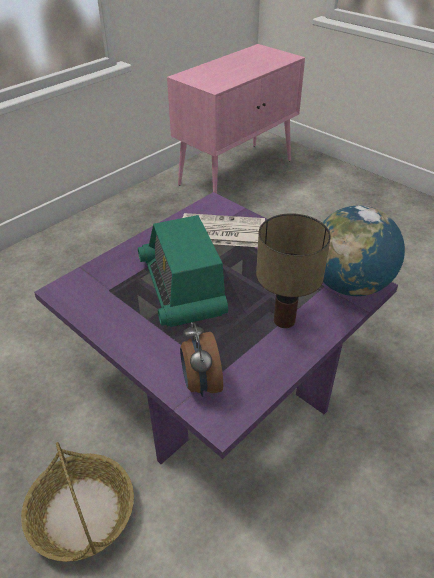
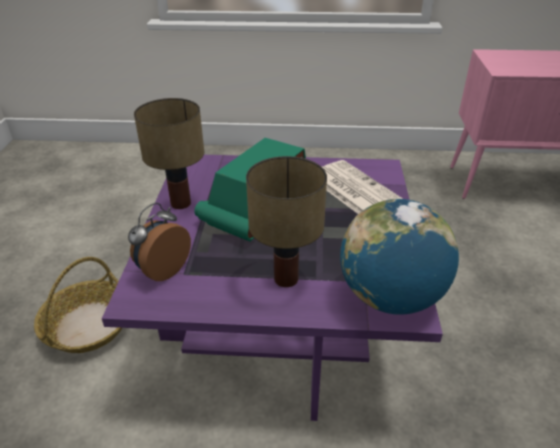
camera: 50 degrees right, 5 degrees down
(121, 328) = (181, 204): none -> table lamp

